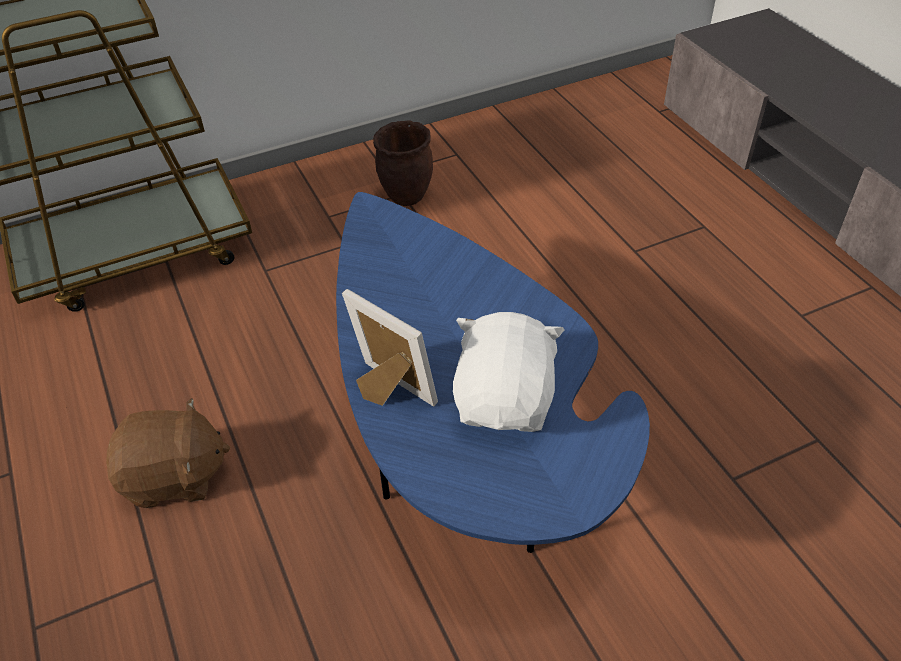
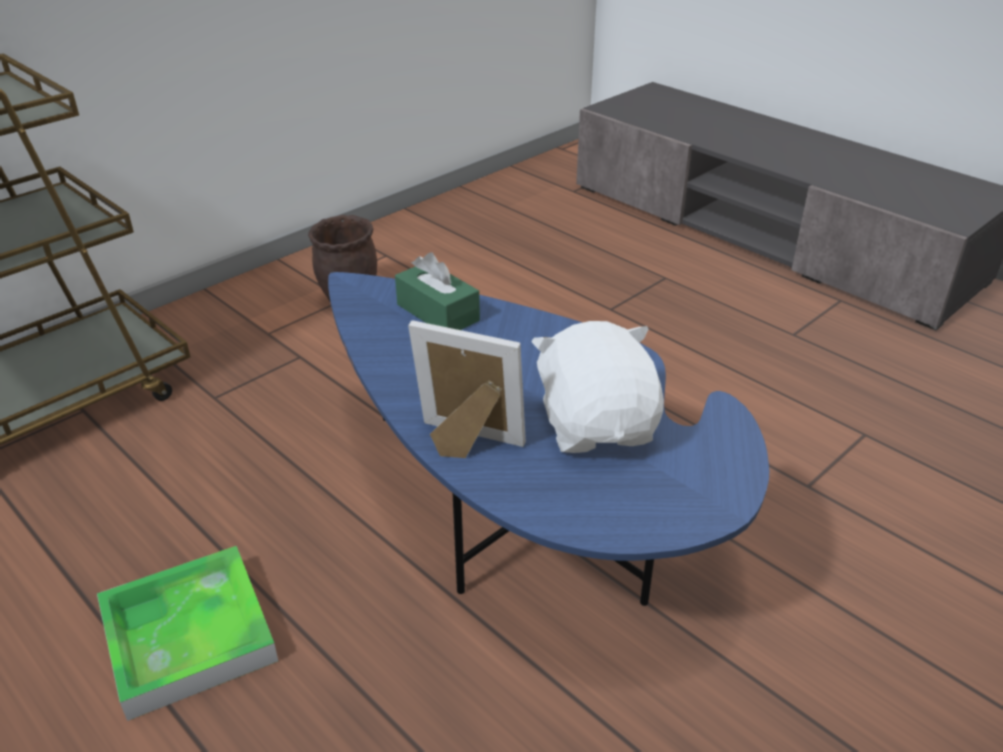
camera: 20 degrees left, 10 degrees down
(175, 477) = (188, 635): brown plush toy -> tray
(427, 253) = (438, 312): none -> green tissue box

